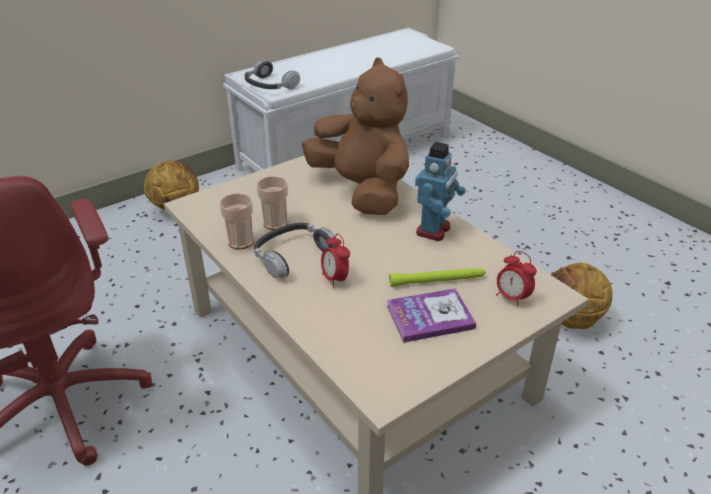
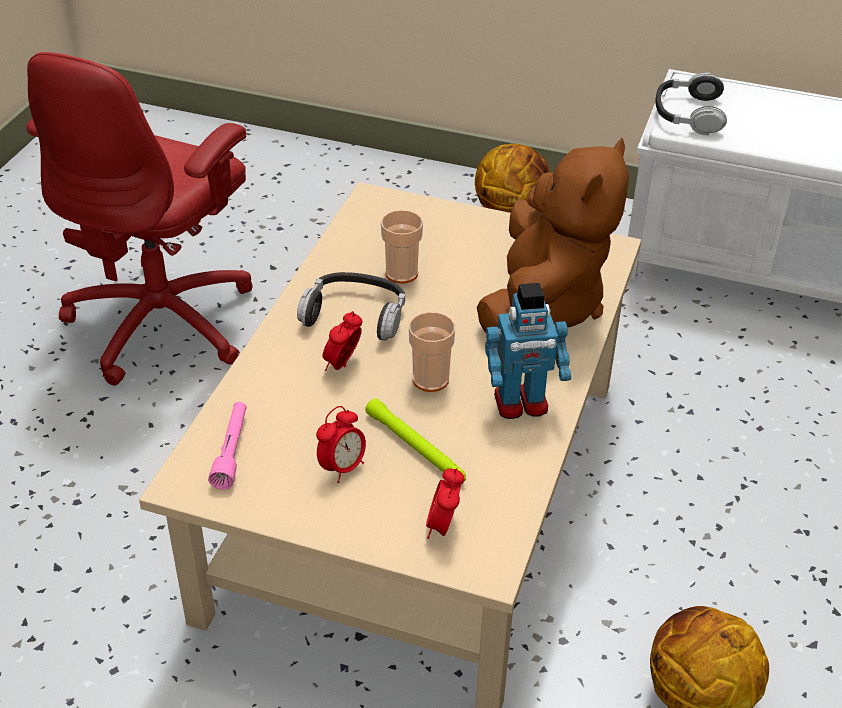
camera: 55 degrees right, 5 degrees up
(240, 242) = (343, 267): cup -> cup (430, 379)
(370, 360) = (231, 451): none -> pink flashlight
(430, 317) = (342, 468): book -> alarm clock

